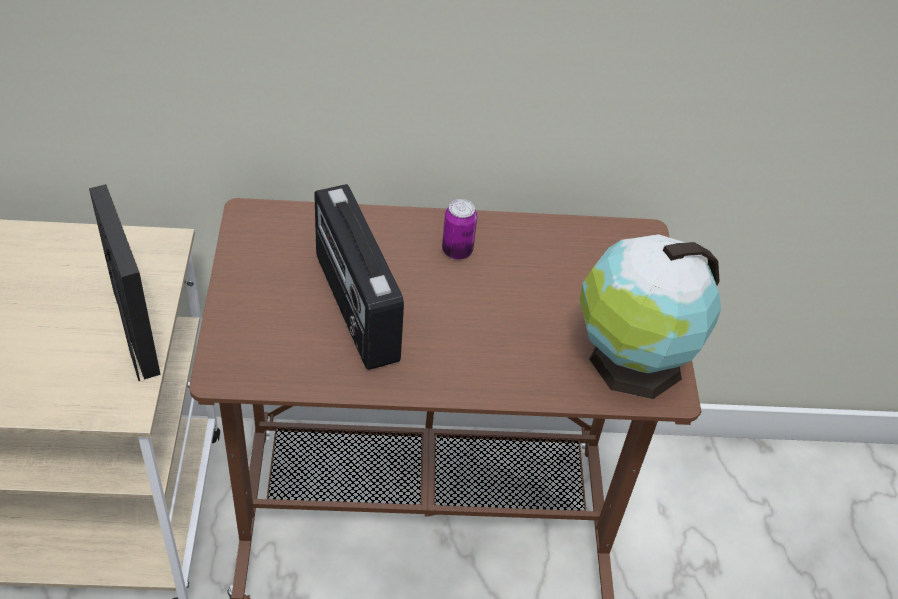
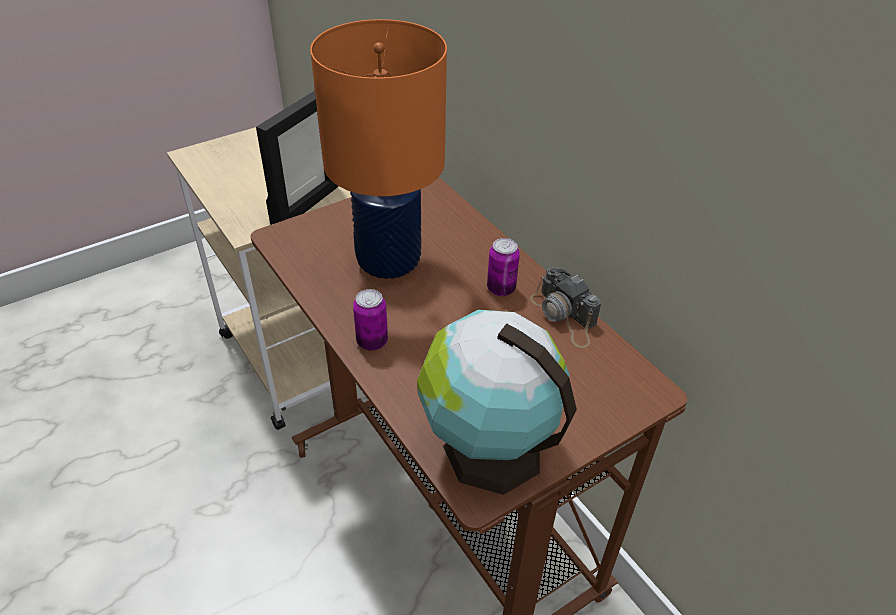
camera: 60 degrees right, 5 degrees down
(354, 308) = (389, 265): radio -> orange table lamp
(452, 374) = (372, 342): none -> can
(525, 232) = (565, 316): none -> camera

